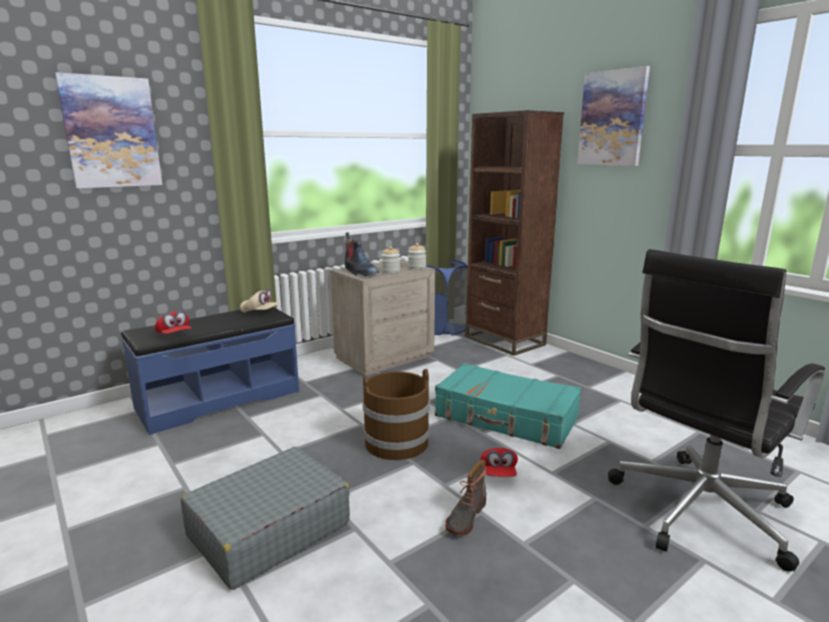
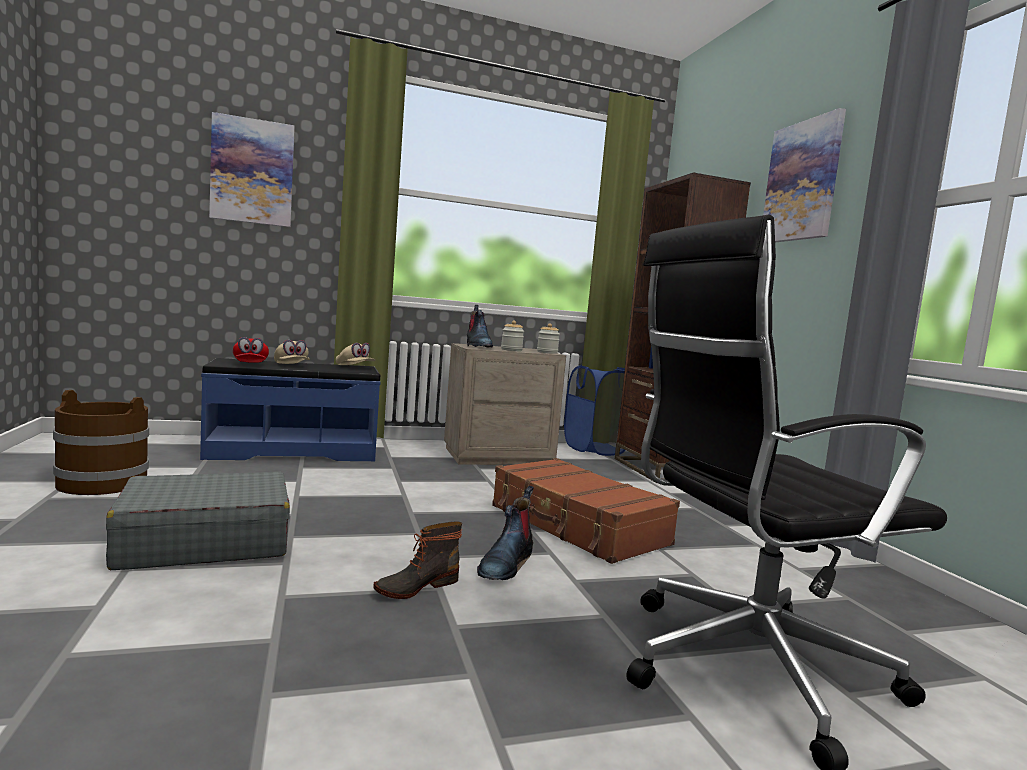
camera: 20 degrees right, 10 degrees down
(209, 326) = (291, 366): none -> beige cap
(397, 442) = (422, 515): brown bucket -> brown bucket (103, 483)
(498, 473) = (505, 564): red cap -> boot
(506, 418) = (577, 525): turquoise suitcase -> brown suitcase

